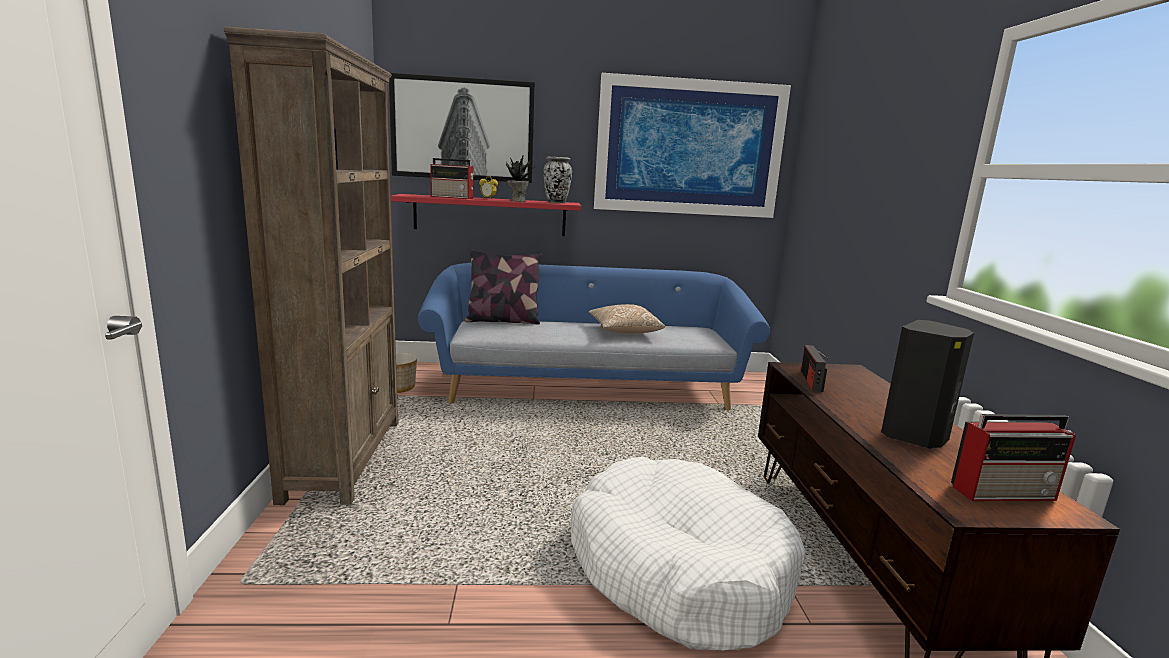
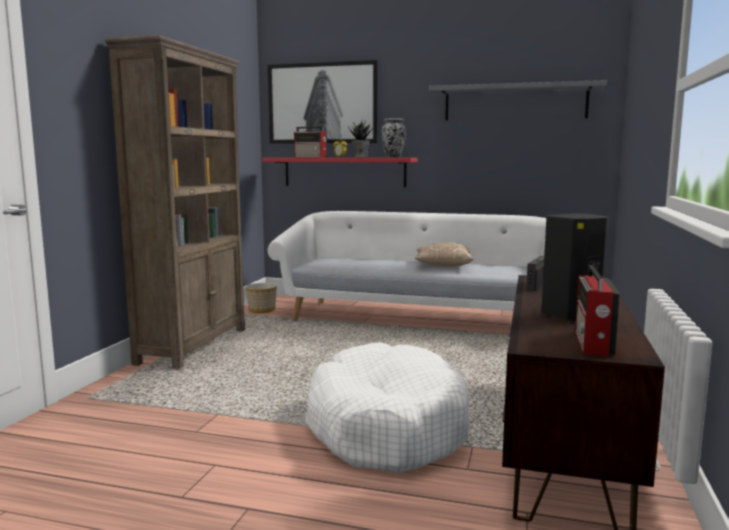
camera: 20 degrees right, 5 degrees down
(503, 321) = (346, 258): pillow -> none
(588, 387) = (417, 318): blue sofa -> white sofa
(689, 148) = (515, 103): picture -> grey shelf
(1005, 492) = (592, 344): radio -> radio turned 90 degrees clockwise

